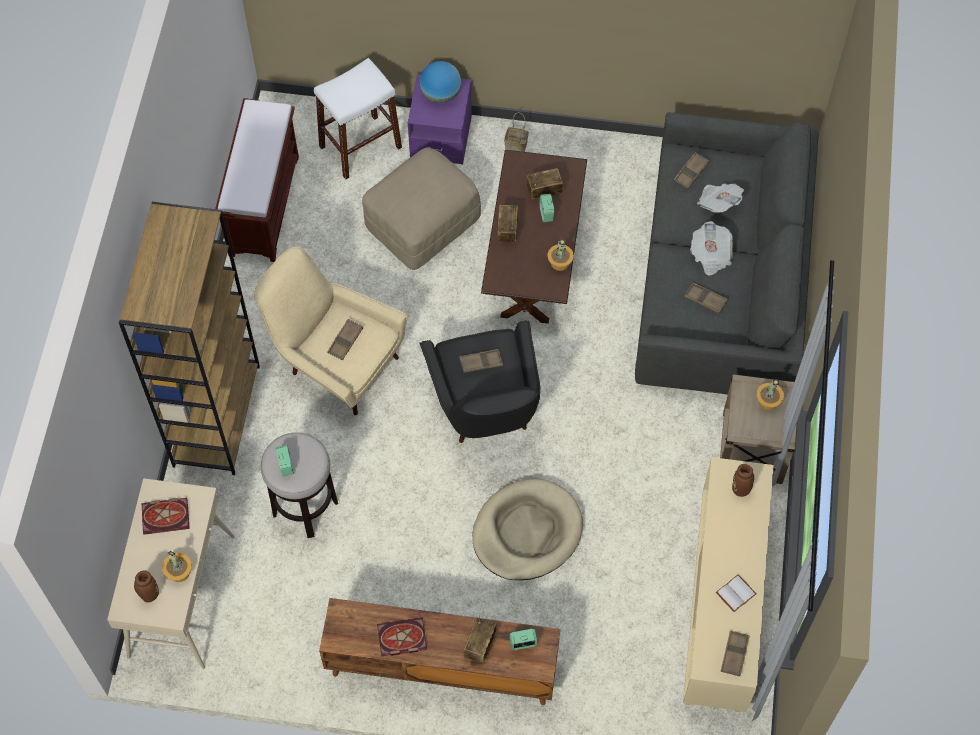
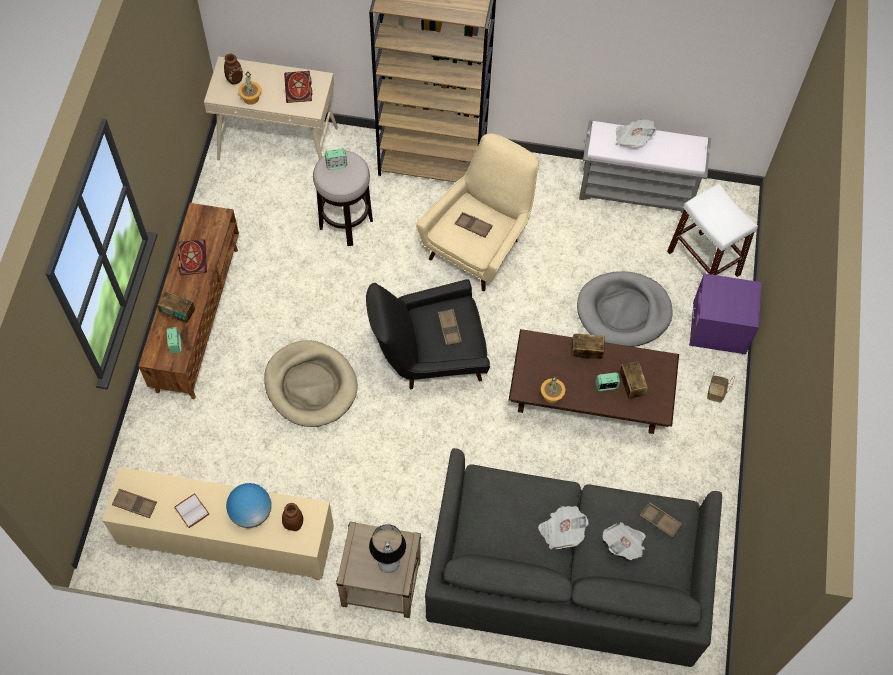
camera: 90 degrees right, 0 degrees up
(245, 169) = (632, 139): none -> newspaper
(264, 204) = (637, 190): brown bench -> grey bench
(422, 222) = (623, 311): beige ottoman -> grey dog bed
(440, 94) = (738, 301): globe -> globe (251, 513)
(705, 300) = (510, 522): brown tray -> none
(768, 401) = (389, 563): potted plant -> table lamp

